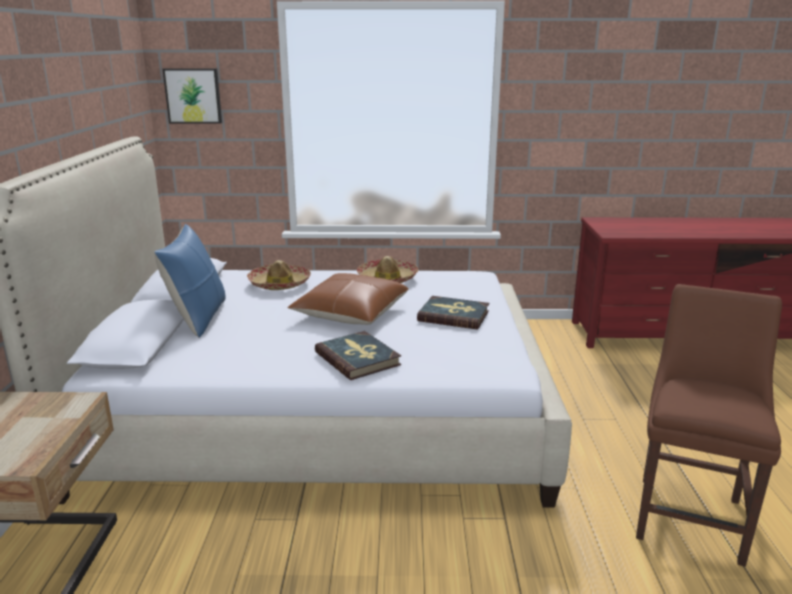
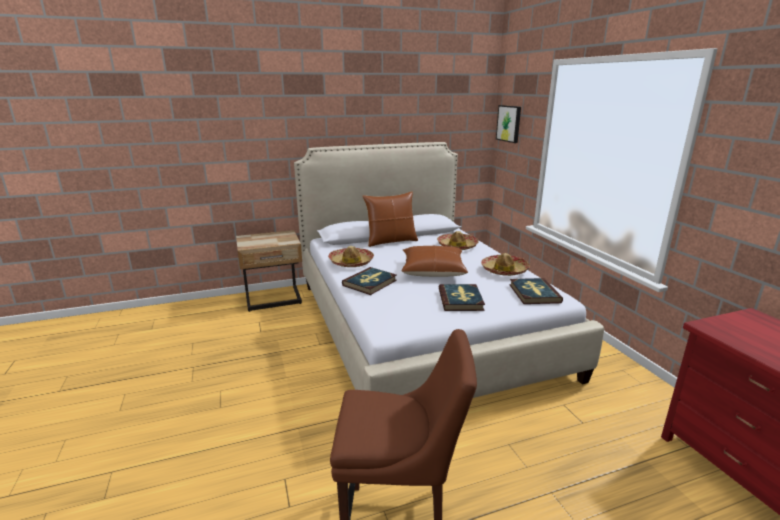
camera: 70 degrees right, 0 degrees up
(198, 318) = (391, 241): blue pillow -> brown pillow
(255, 361) = (351, 262): none -> hat
(460, 281) = (534, 293): none -> book

